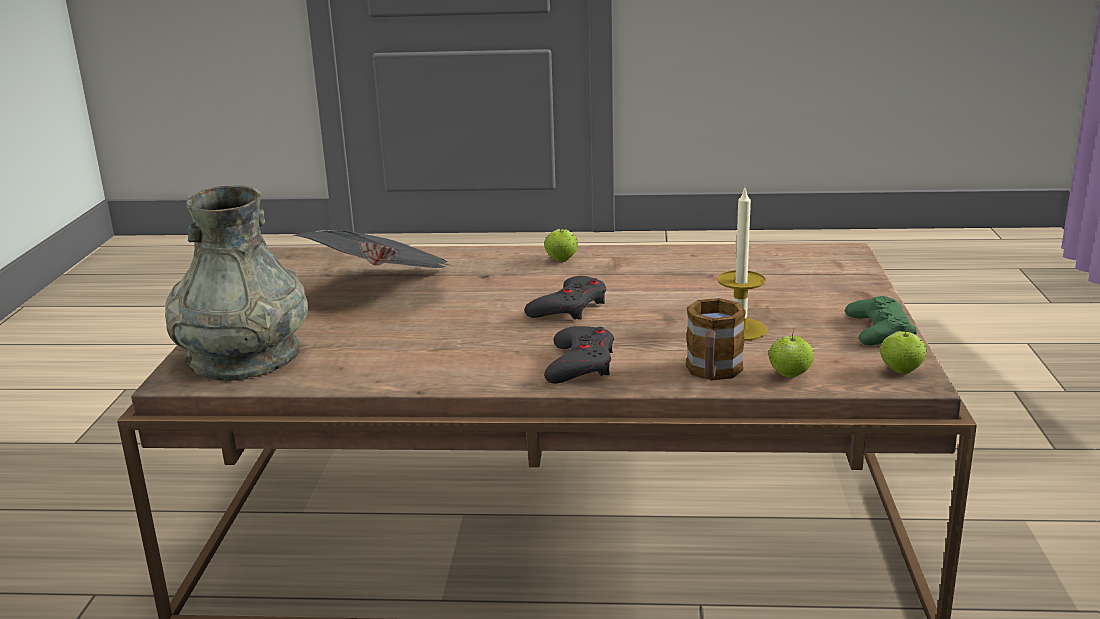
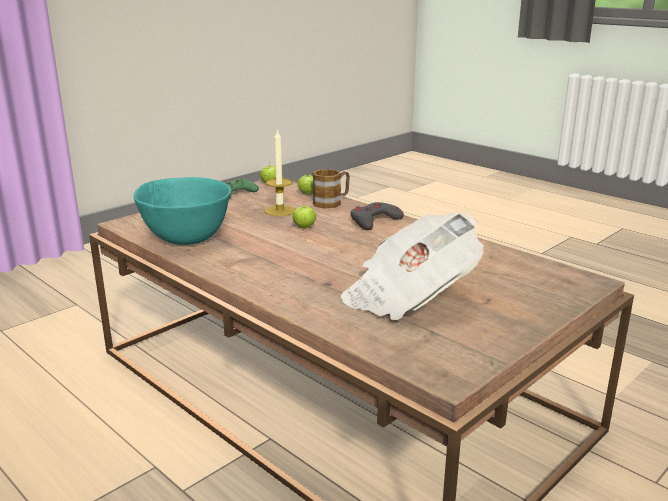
camera: 140 degrees left, 0 degrees up
(243, 356) = (544, 281): grey vase -> none
(561, 260) = (260, 276): apple -> apple (304, 227)
(569, 307) = (324, 245): grey game controller -> none
(731, 262) = (186, 238): none -> turquoise bowl

